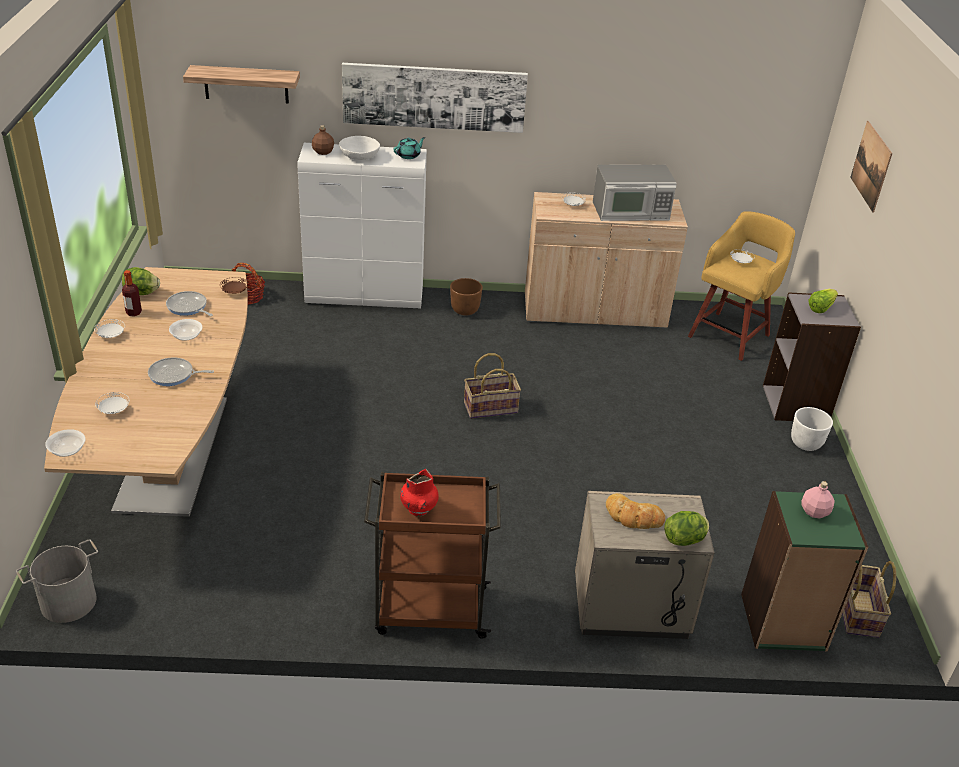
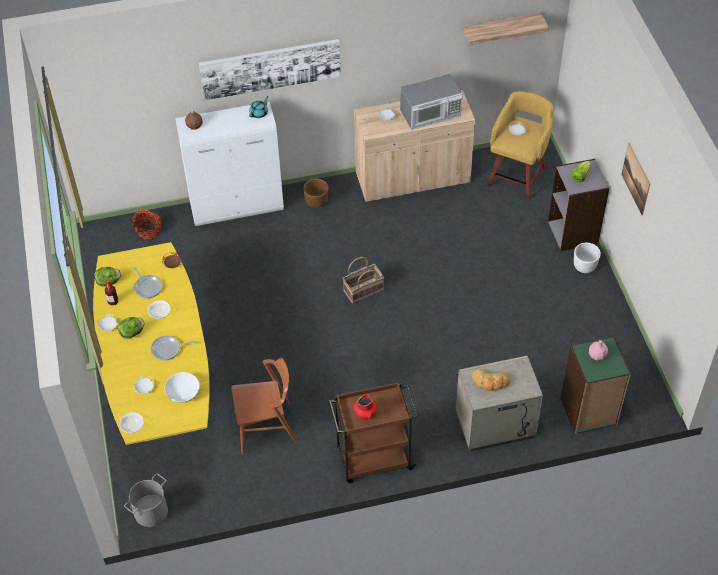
camera: 10 degrees left, 15 degrees up
(172, 453) = (161, 385): brown dining table -> yellow dining table
(188, 307) = (148, 287): frying pan -> frying pan turned 150 degrees counterclockwise
(246, 84) = (126, 91): shelf -> shelf (501, 29)
(289, 533) = (266, 427): none -> brown chair
(359, 156) = (223, 124): white bowl -> white bowl (183, 393)
(684, 540) = (524, 391): lettuce -> lettuce (132, 333)
(856, 612) = (631, 392): basket -> none
(871, 166) = (599, 75): picture -> picture (636, 179)

